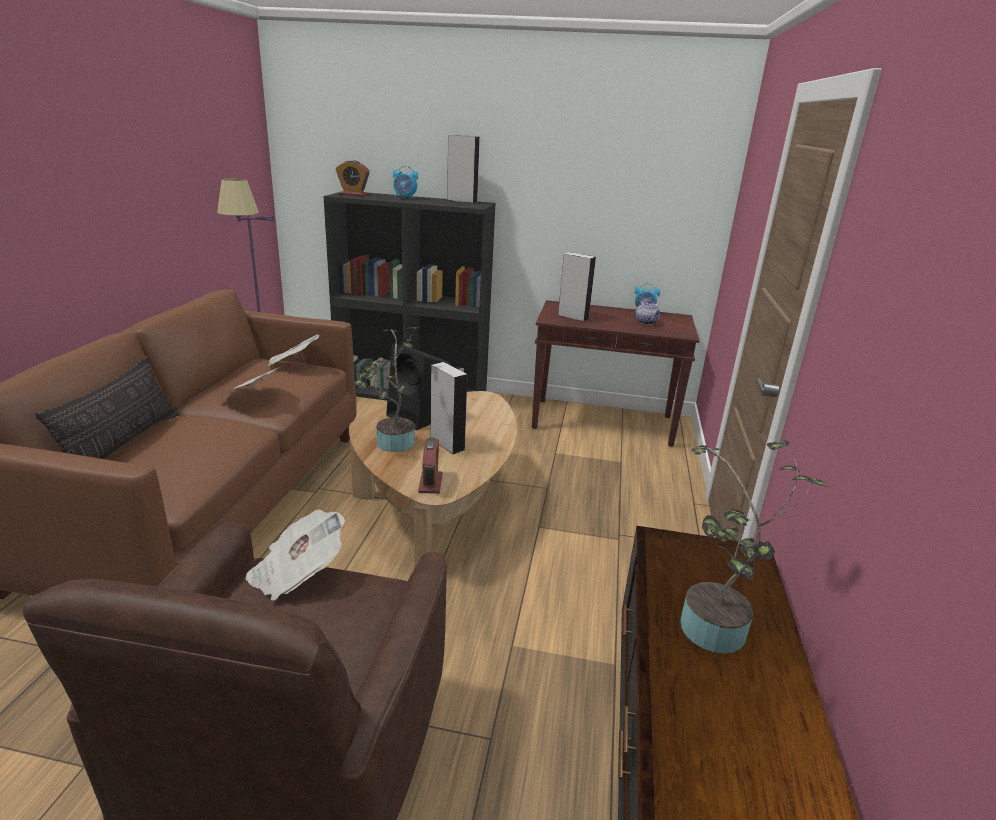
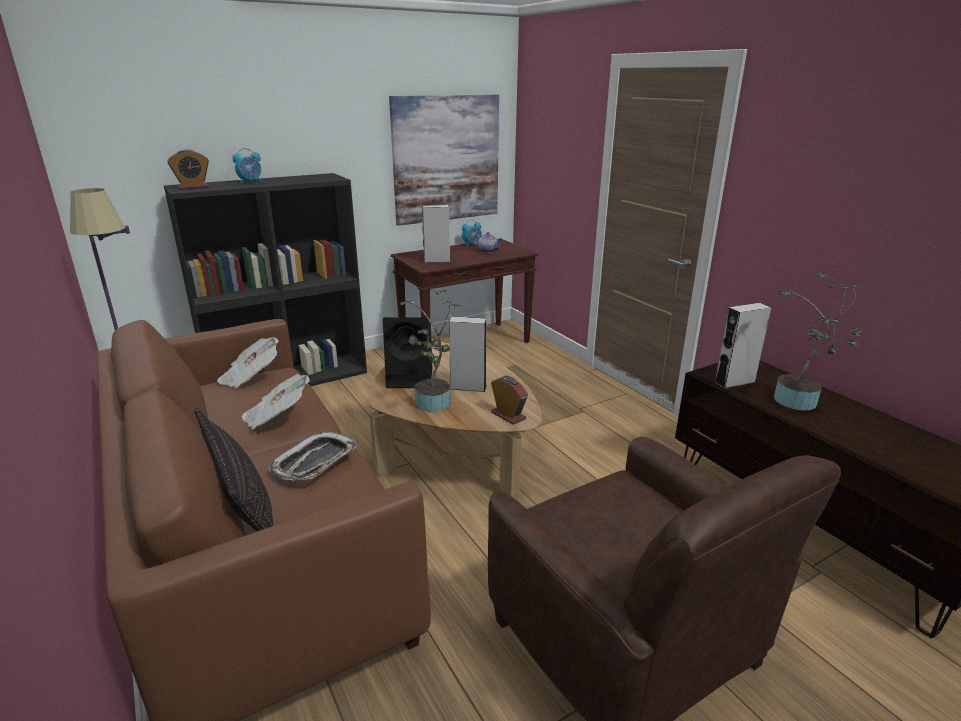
camera: 40 degrees left, 0 degrees up
(204, 437) = (315, 462): none -> tray
(297, 573) = (565, 504): newspaper -> none
(462, 201) = (305, 176): grey speaker -> grey speaker (734, 382)
(632, 207) = (446, 159): none -> picture

